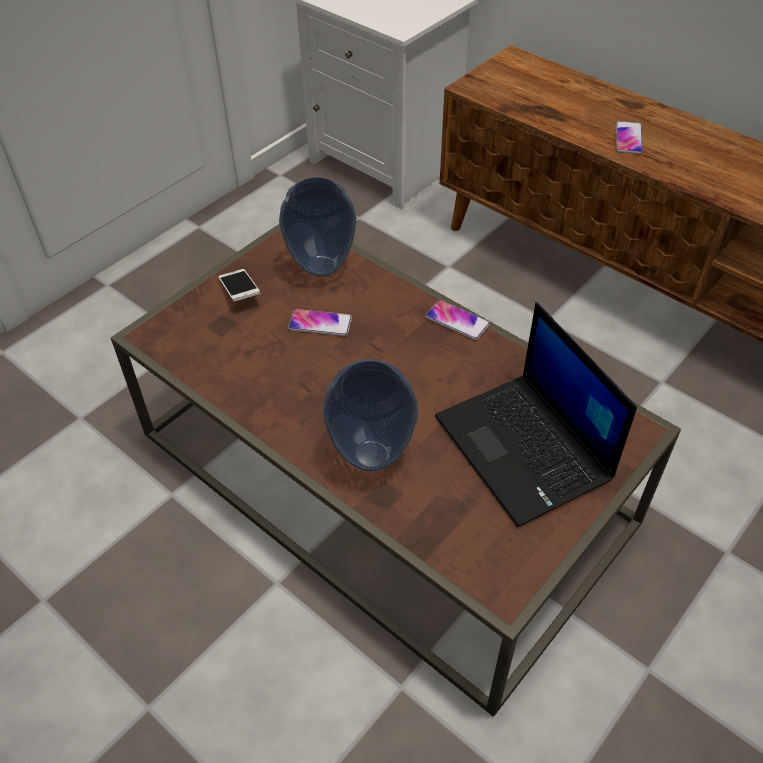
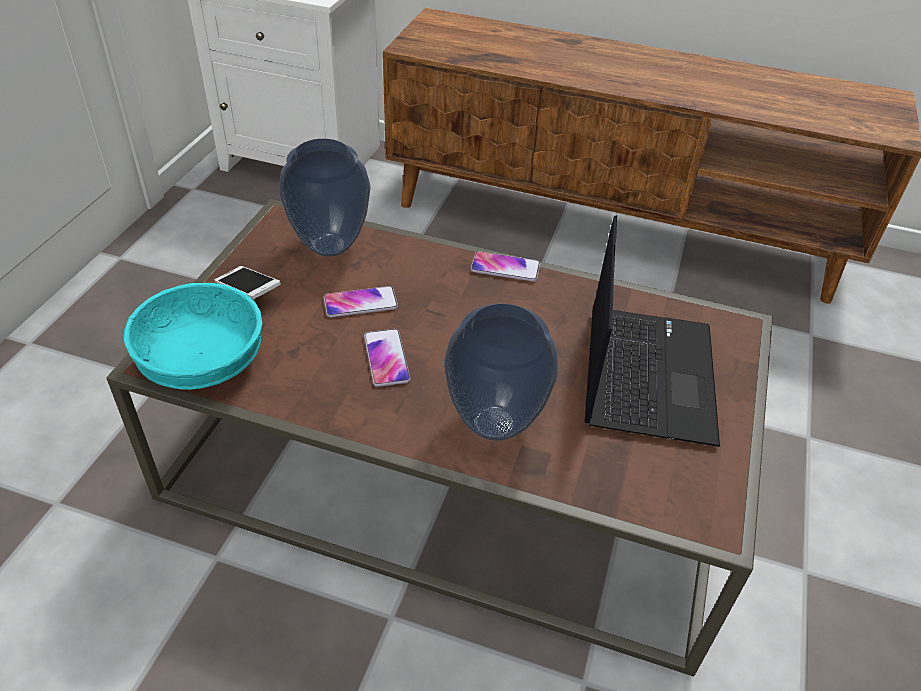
camera: 25 degrees left, 5 degrees down
(178, 343) = (200, 362): none -> turquoise bowl
(525, 448) = (646, 372): laptop -> laptop turned 120 degrees counterclockwise
(628, 138) = (586, 69): phone -> phone (386, 358)

